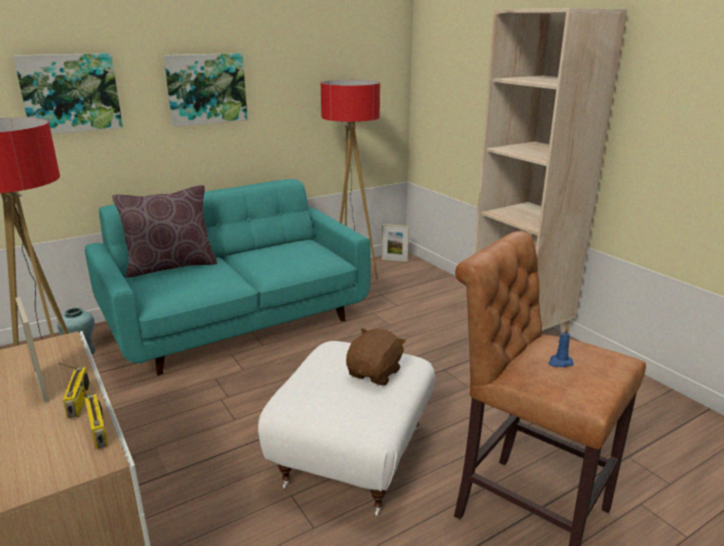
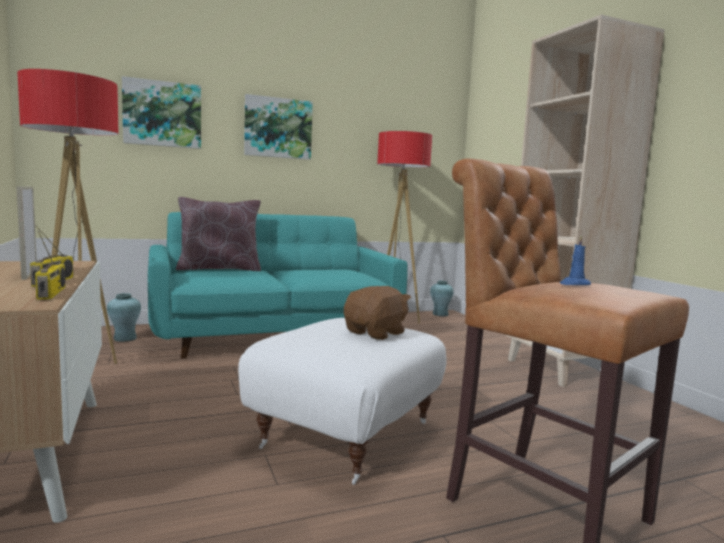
camera: 10 degrees right, 15 degrees down
(394, 260) = (440, 314): picture frame -> turquoise vase

